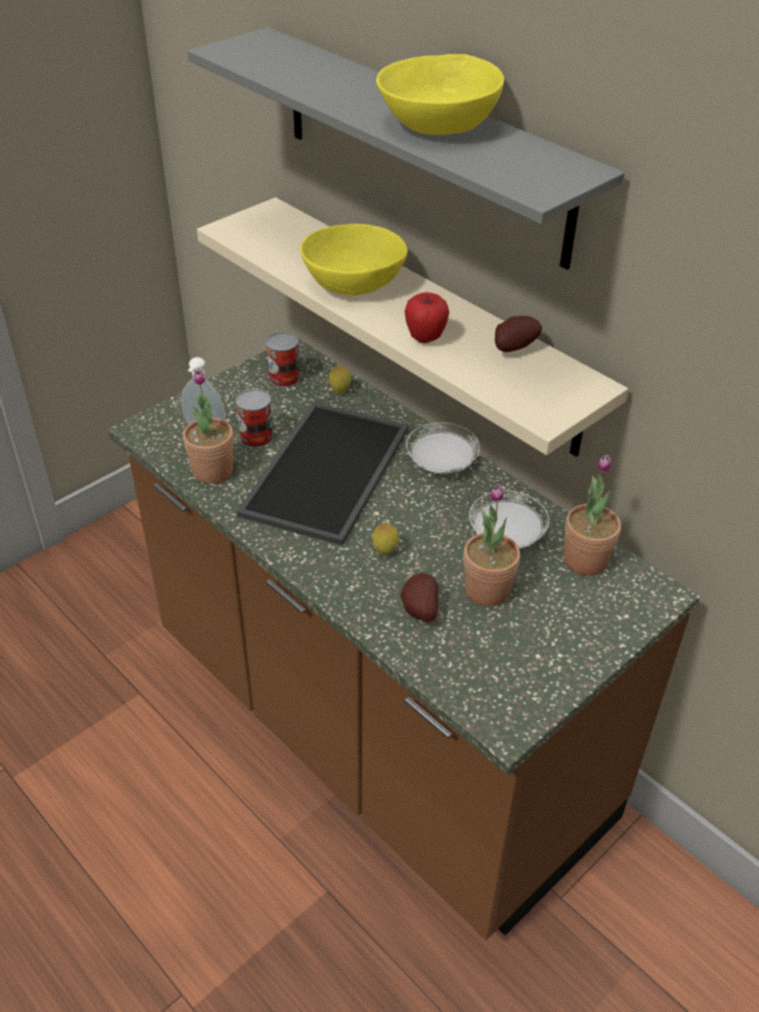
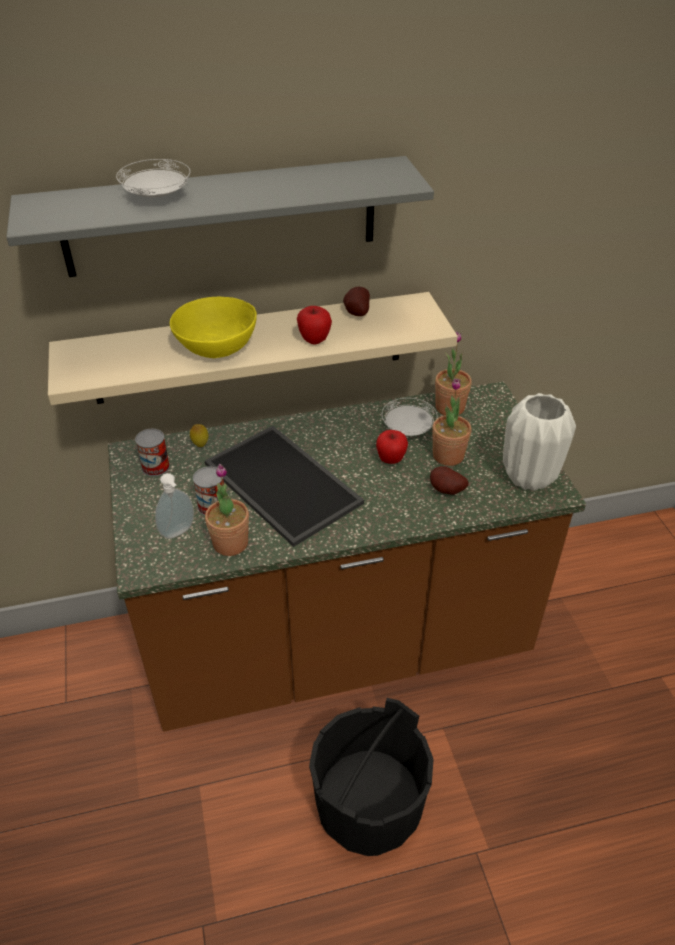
camera: 60 degrees left, 0 degrees up
(186, 854) = (368, 807): none -> black bucket
(385, 551) = (384, 486): lemon -> none
(435, 541) = (390, 460): none -> apple
(437, 125) = (281, 185): yellow bowl -> none
(442, 464) = (320, 428): white plate -> white plate (157, 196)
(510, 684) = (528, 477): none -> white vase

